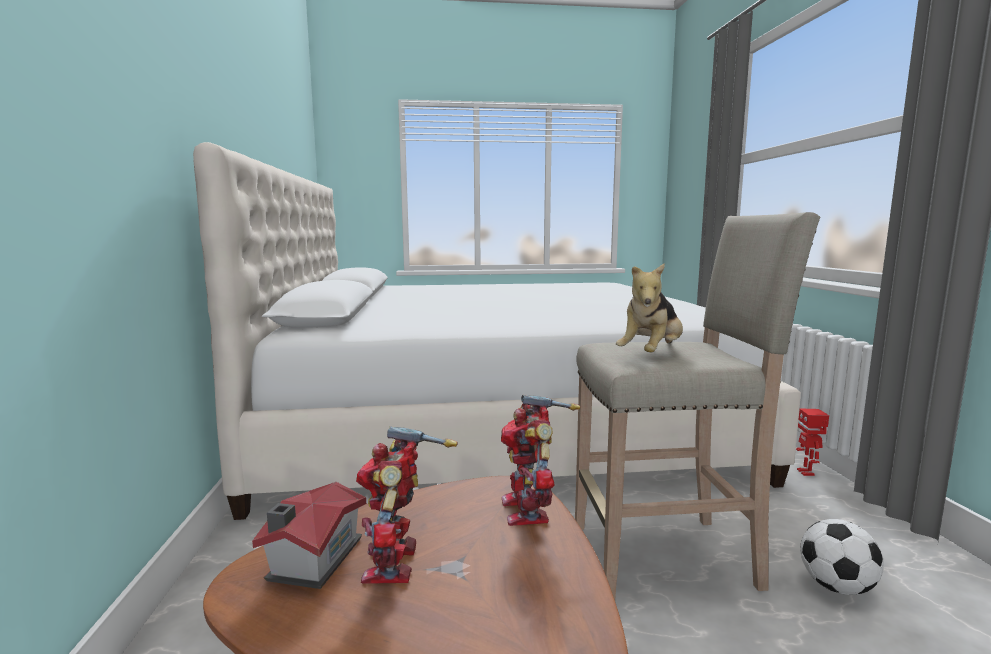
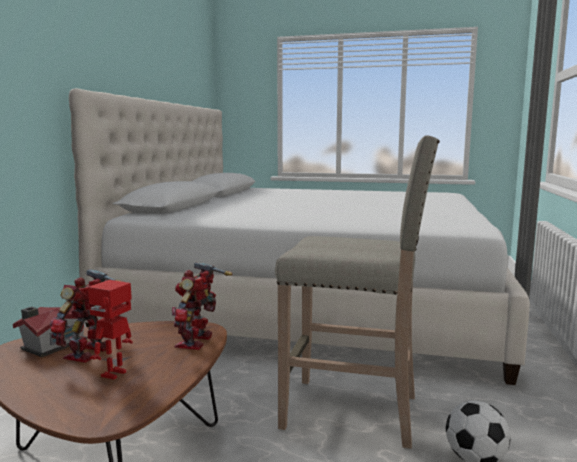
camera: 20 degrees right, 0 degrees up
(651, 355) = (332, 246): plush toy -> none
(806, 472) = (554, 378): toy robot -> toy robot (115, 374)

